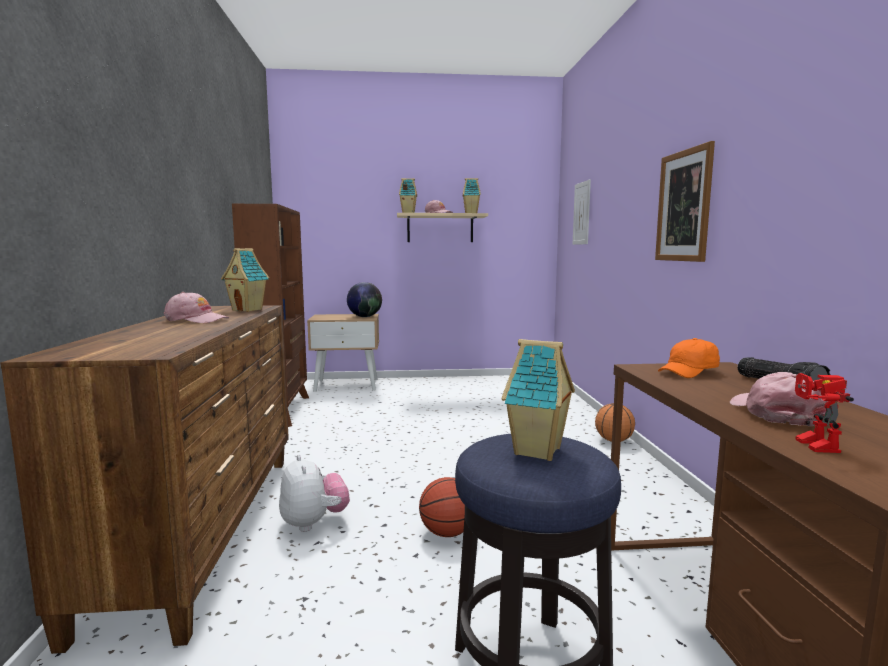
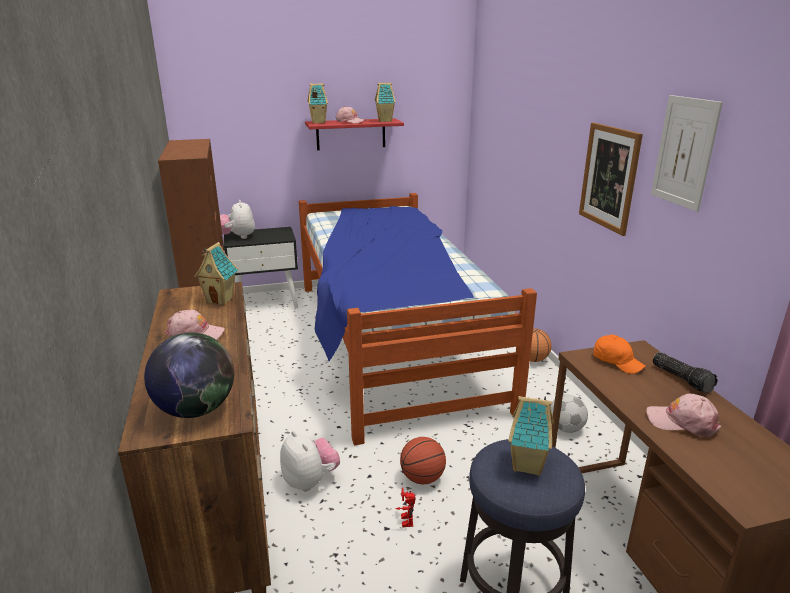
camera: 10 degrees left, 15 degrees up
(325, 316) = (238, 237): none -> plush toy
(347, 385) = (266, 302): beige nightstand -> black nightstand
(364, 317) = (280, 235): globe -> globe (196, 409)
(440, 228) = (351, 134): beige shelf -> red shelf
(457, 417) = (390, 340): none -> bed
(581, 213) = (500, 128): picture -> picture (684, 152)
(644, 503) = (566, 429): none -> football
(689, 372) = (617, 362): orange cap -> orange cap turned 90 degrees counterclockwise
(776, 413) = (682, 421): pink cap -> pink cap turned 60 degrees counterclockwise
(810, 444) = (704, 462): toy robot -> toy robot (404, 520)

